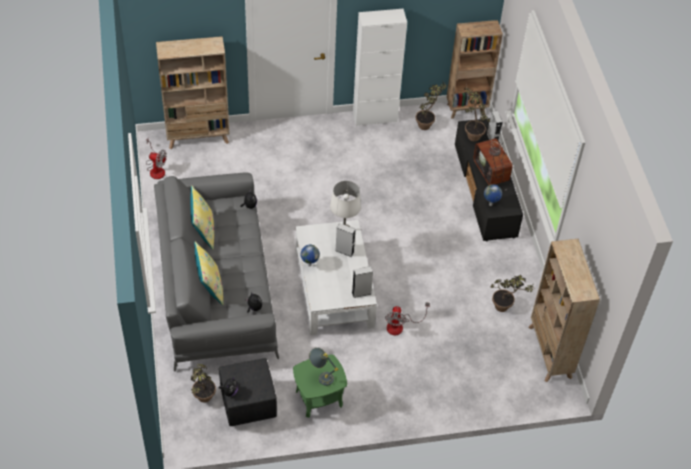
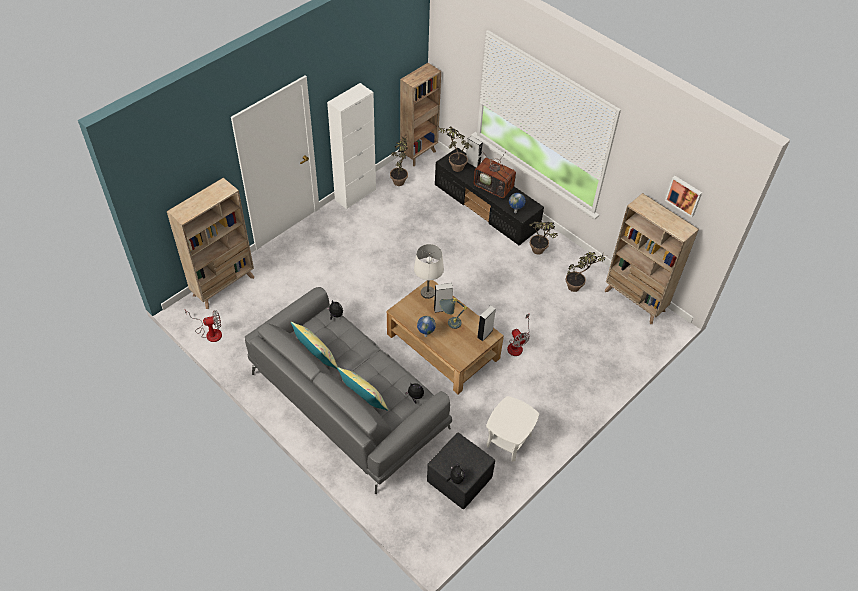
camera: 35 degrees left, 0 degrees up
(203, 401) = (421, 503): potted plant -> potted plant (540, 253)
(319, 398) = (509, 440): green side table -> white side table
(321, 376) = (514, 419): grey table lamp -> grey table lamp (449, 323)
(334, 288) = (442, 346): white coffee table -> brown coffee table
(602, 258) = (684, 195): none -> picture

